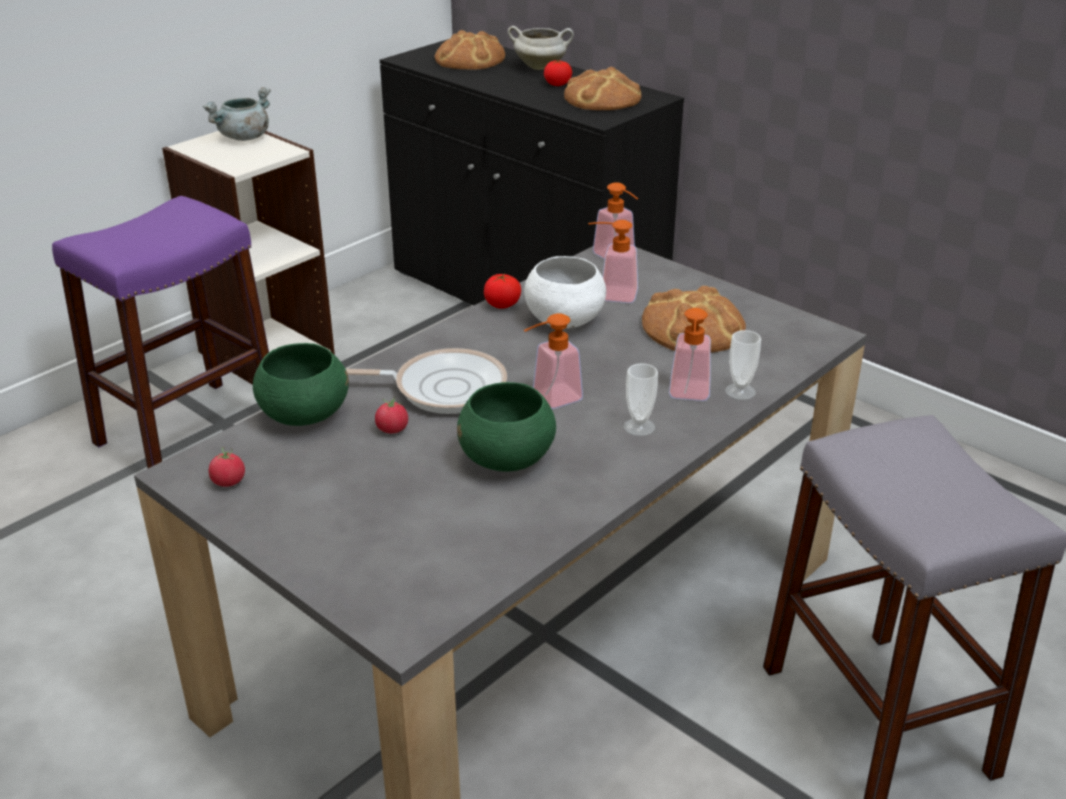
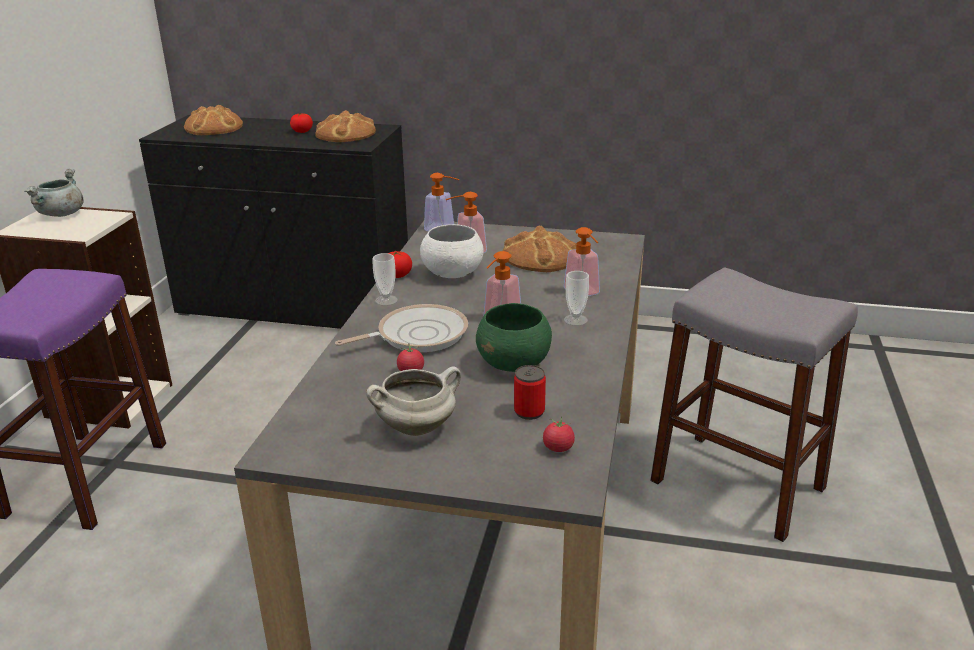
camera: 30 degrees left, 5 degrees down
(228, 482) = (323, 445): tomato -> tomato (558, 448)
(304, 415) = (331, 383): green bowl -> none
(459, 523) = (529, 412): none -> can
(541, 67) = (276, 124): white cooking pot -> white cooking pot (417, 427)
(740, 391) = (611, 283): cup -> cup (386, 300)

